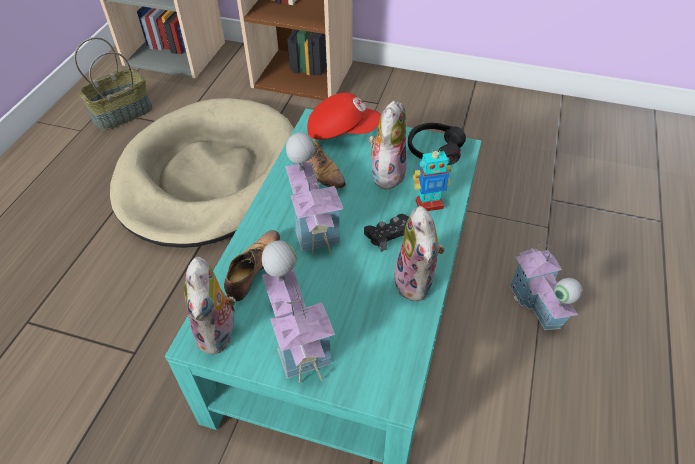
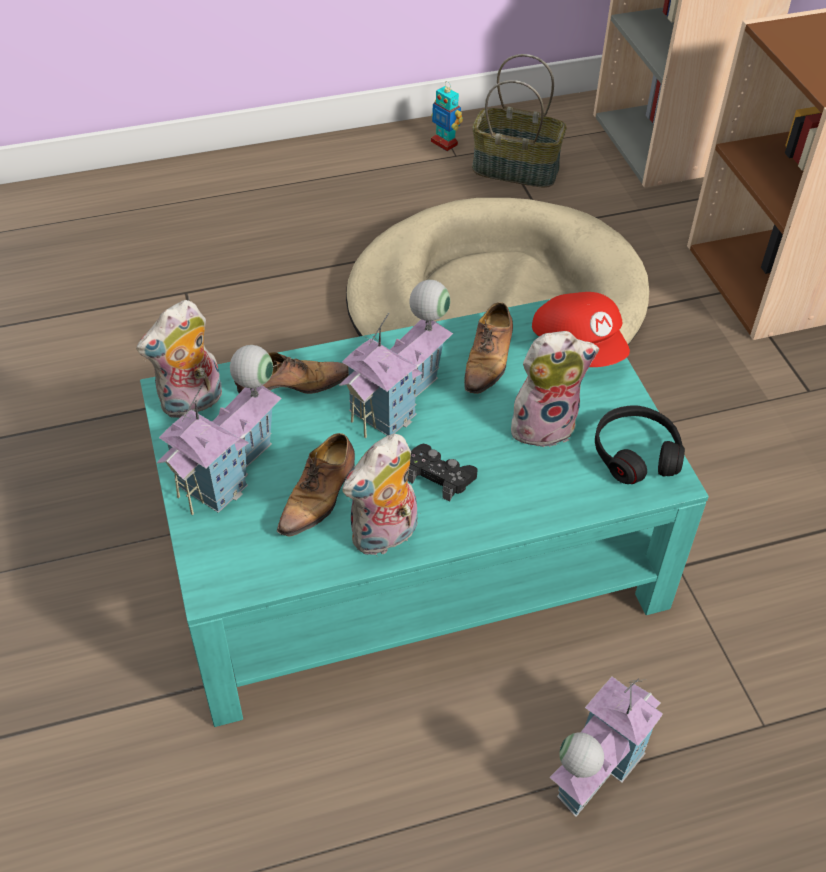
camera: 55 degrees right, 0 degrees up
(360, 300) = (319, 496): none -> shoe
(429, 204) = (526, 492): toy robot -> toy robot (444, 143)

